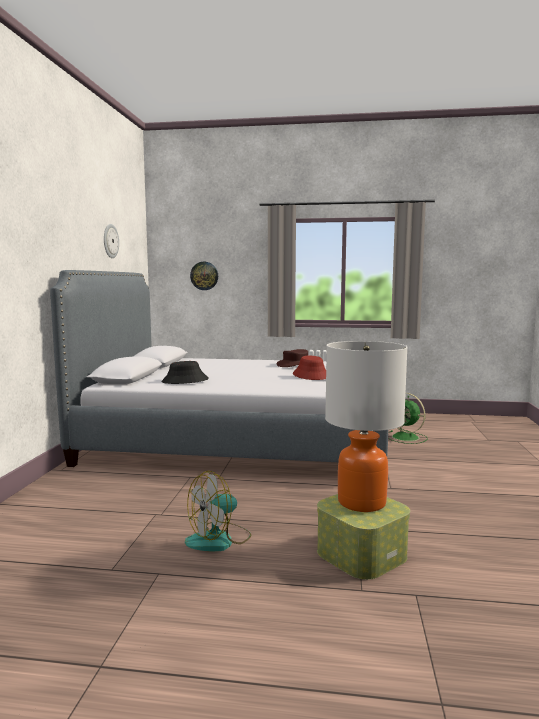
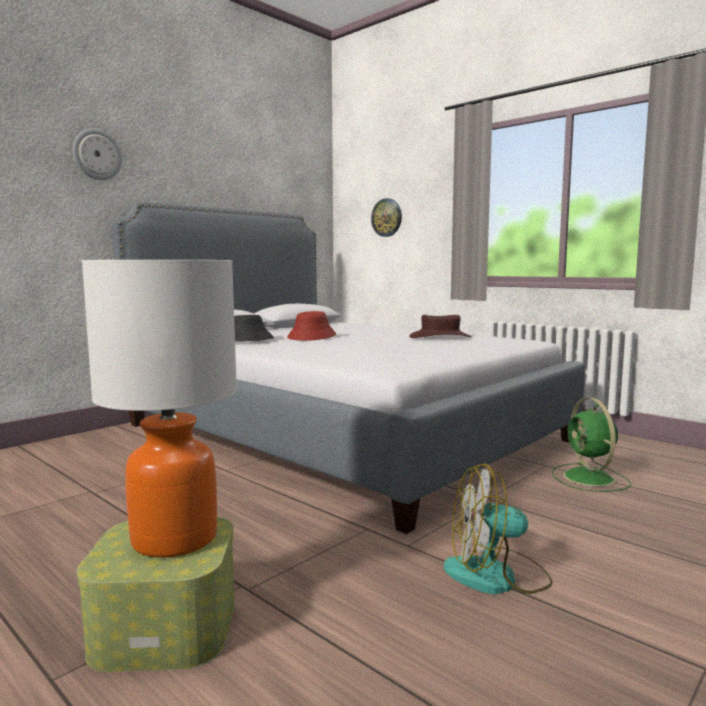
camera: 35 degrees right, 0 degrees up
(110, 241) = (248, 175): wall clock -> wall clock (97, 154)
(219, 539) = (75, 539): fan -> fan (496, 576)
(311, 375) = (401, 348): red hat -> red hat (312, 336)

